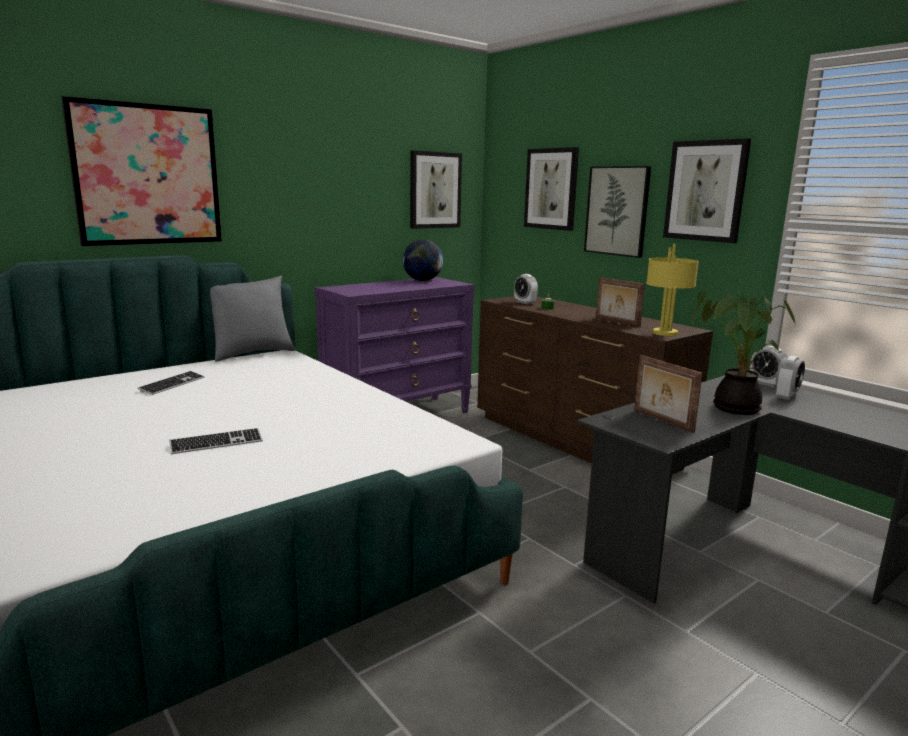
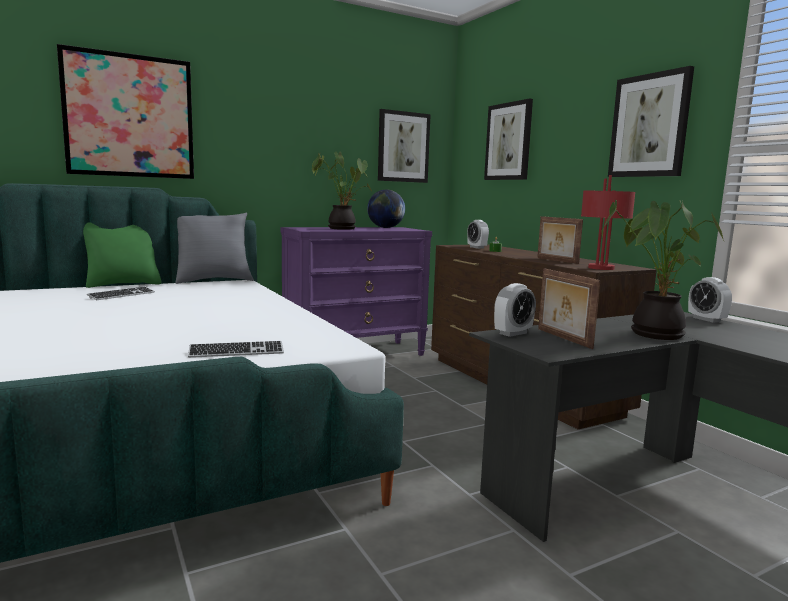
camera: 10 degrees right, 5 degrees down
(158, 367) = (124, 284): none -> green pillow
(216, 443) = (111, 333): keyboard -> keyboard (236, 352)
(381, 286) = (342, 228): none -> potted plant
(617, 211) = (566, 156): picture -> none
(666, 333) = (601, 268): yellow table lamp -> red table lamp
(786, 396) = (724, 329): alarm clock -> alarm clock (513, 333)

